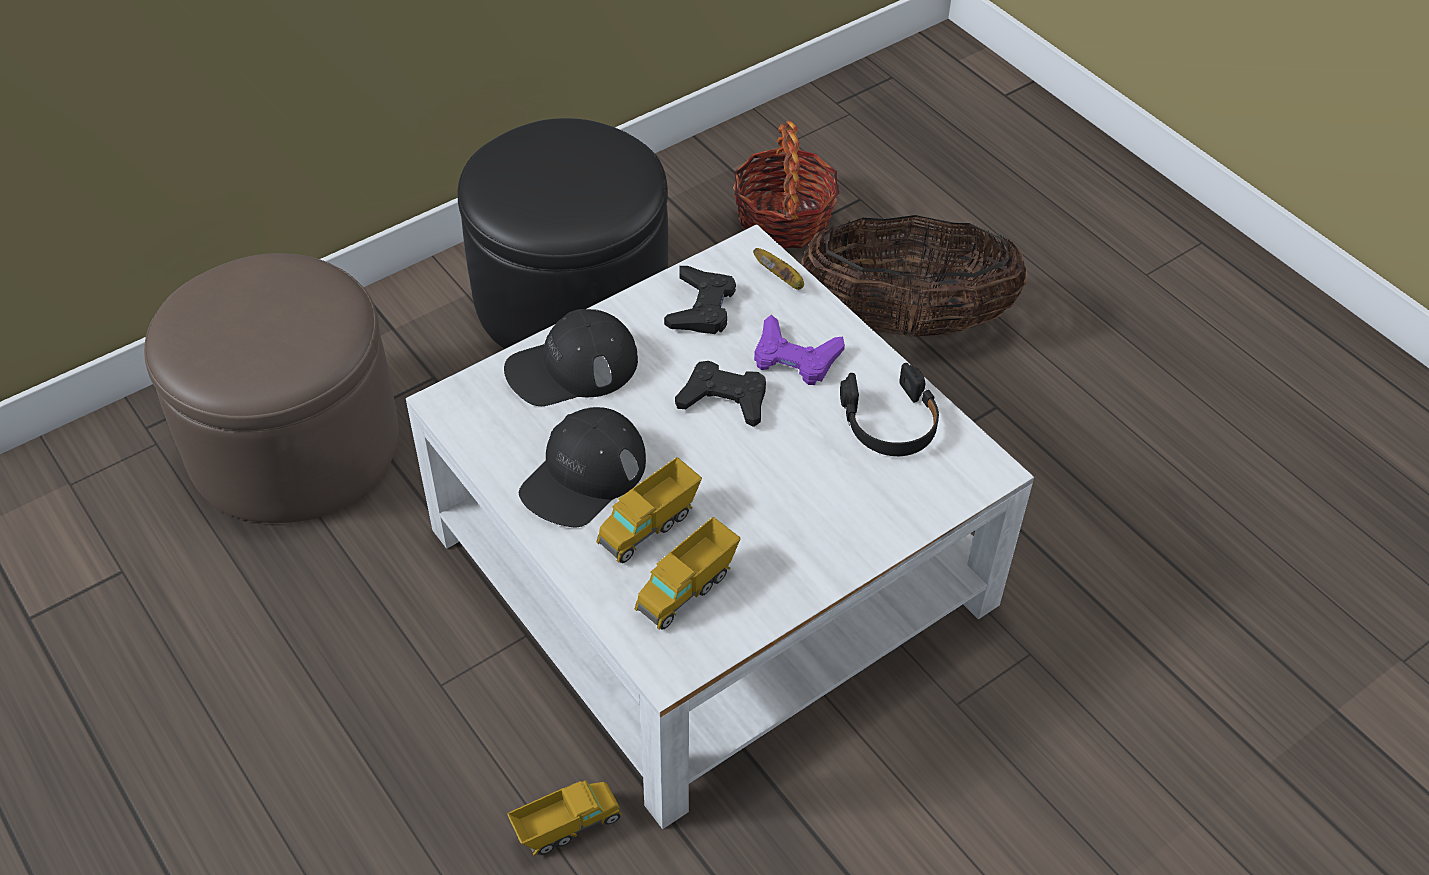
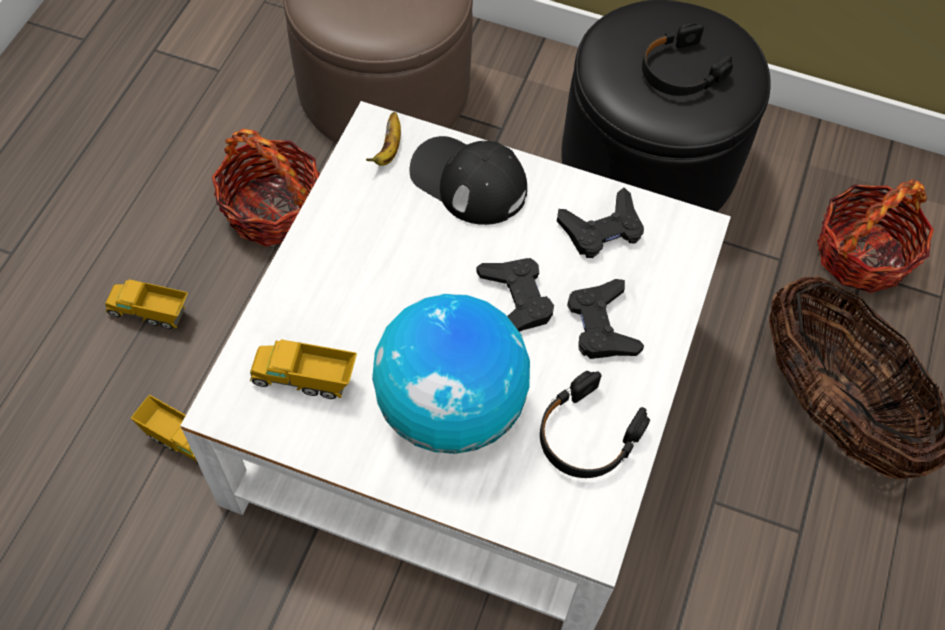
camera: 55 degrees right, 10 degrees up
(354, 611) = (273, 209): none -> basket
(575, 176) = (680, 71): none -> black headphones
(583, 475) = (368, 249): black cap -> none
(649, 526) = (349, 320): toy truck -> toy truck (151, 313)
(781, 279) = (682, 268): banana -> banana (388, 149)
(795, 358) = (601, 325): purple game controller -> black game controller
(795, 498) = (450, 406): none -> globe

